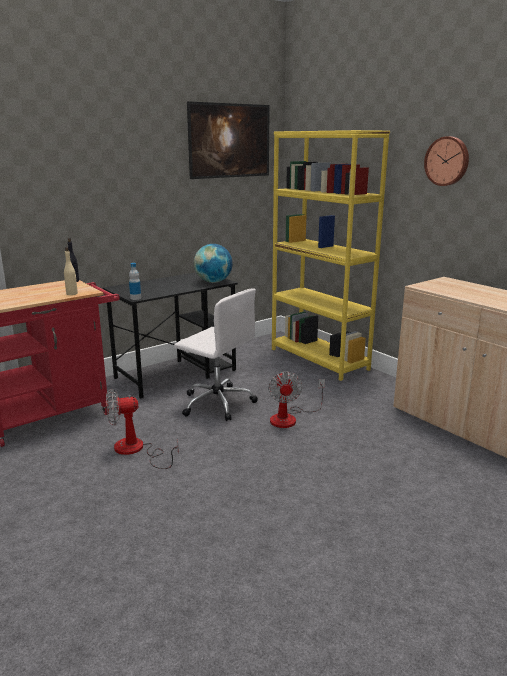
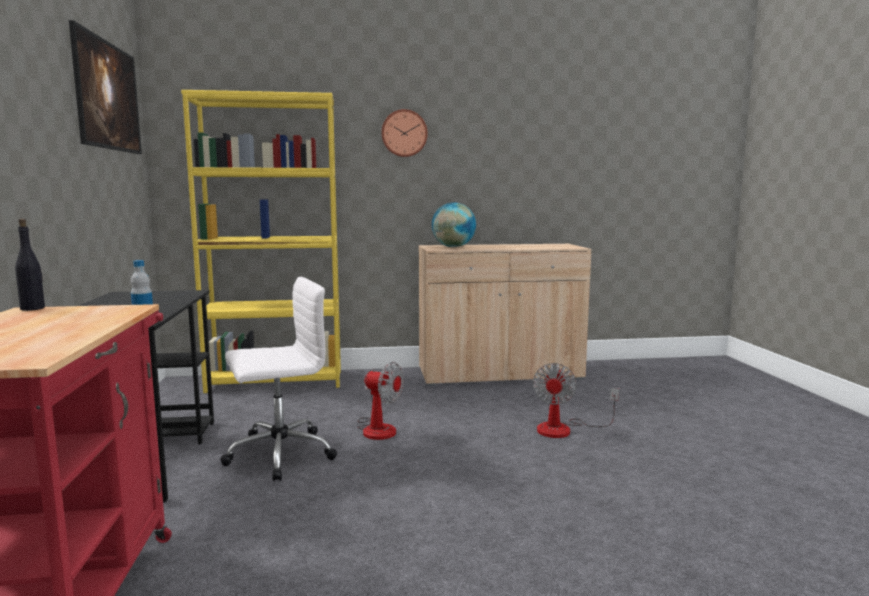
camera: 60 degrees left, 10 degrees down
(72, 293) = (116, 314): beige bottle -> none
(136, 450) = (318, 537): fan -> fan (564, 429)
(213, 282) = (178, 294): globe -> globe (453, 247)

